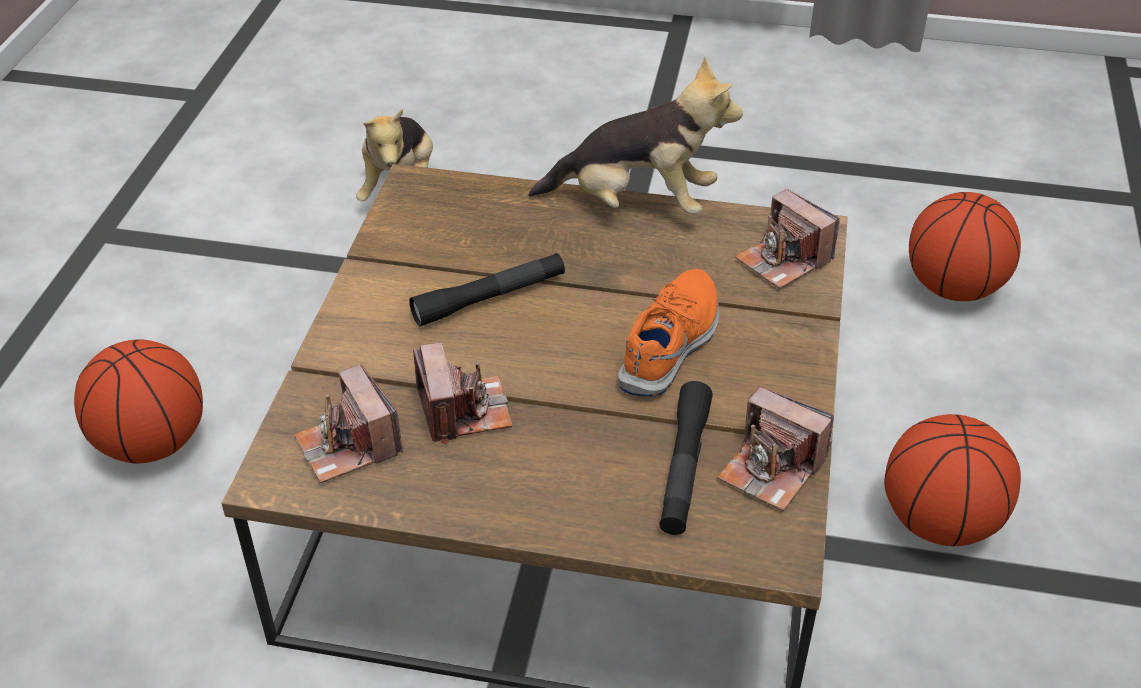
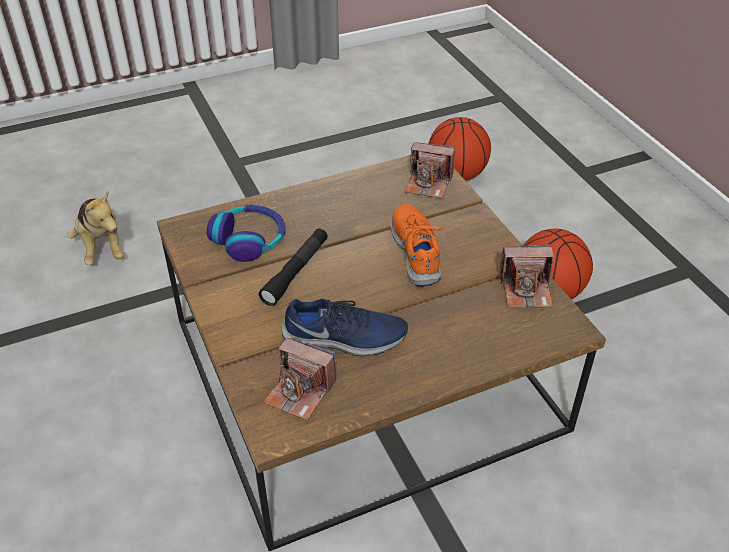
camera: 35 degrees left, 0 degrees up
(152, 444) = (79, 479): basketball -> none
(463, 410) = (345, 339): camera -> blue shoe
(474, 233) = (249, 239): none -> headphones
(636, 204) = (324, 185): plush toy -> none
(684, 467) = (485, 310): black flashlight -> none

